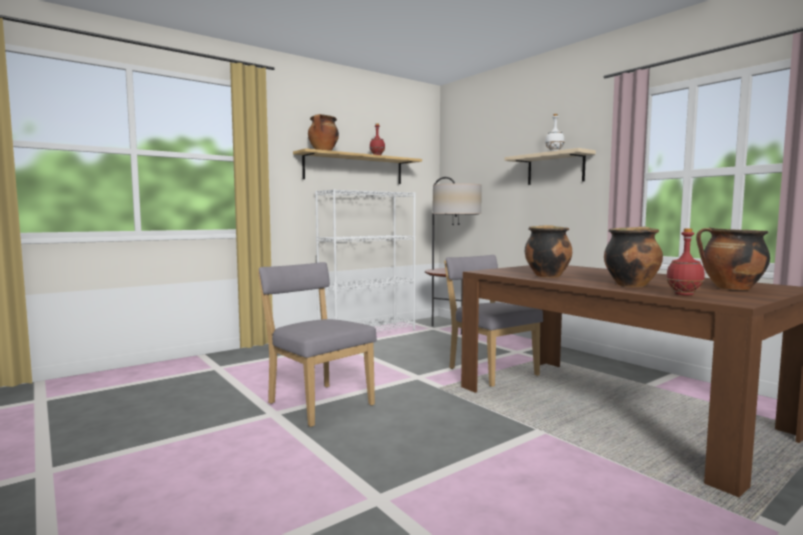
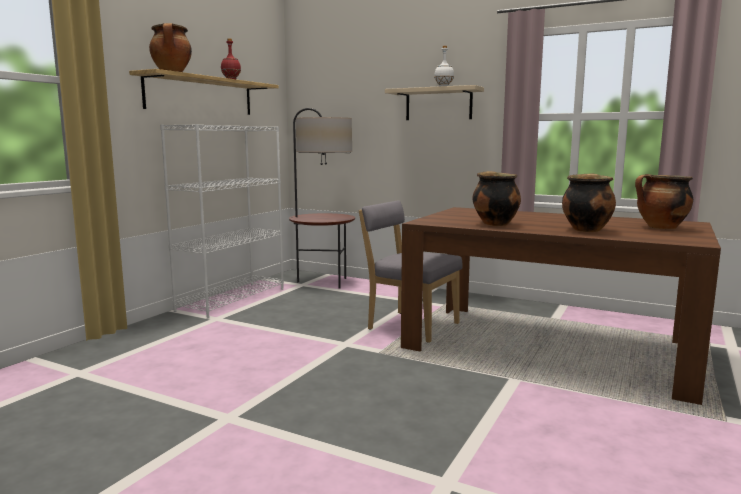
camera: 25 degrees left, 5 degrees up
(317, 403) = (267, 394): grey chair -> none
(683, 294) = (646, 237): red bottle -> none

